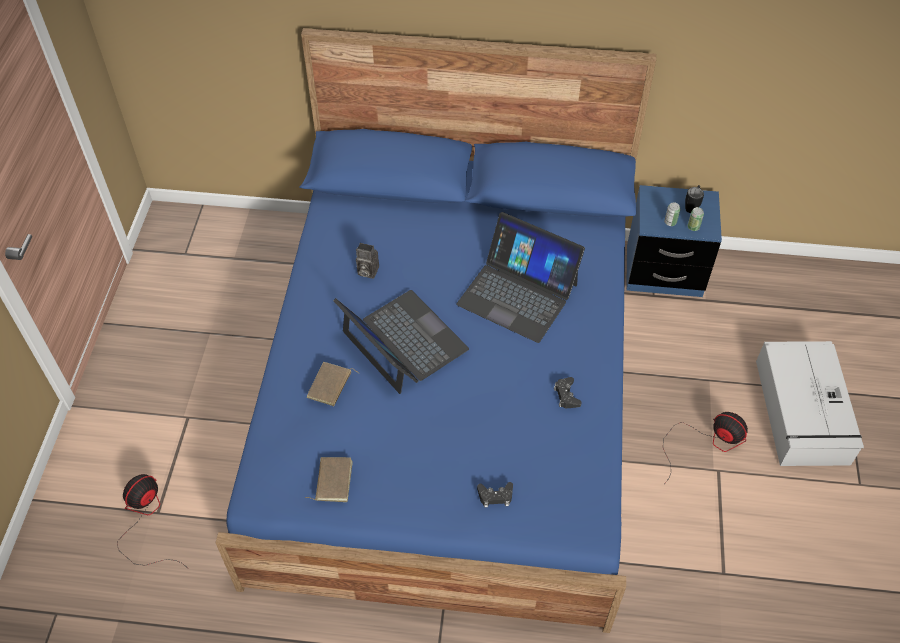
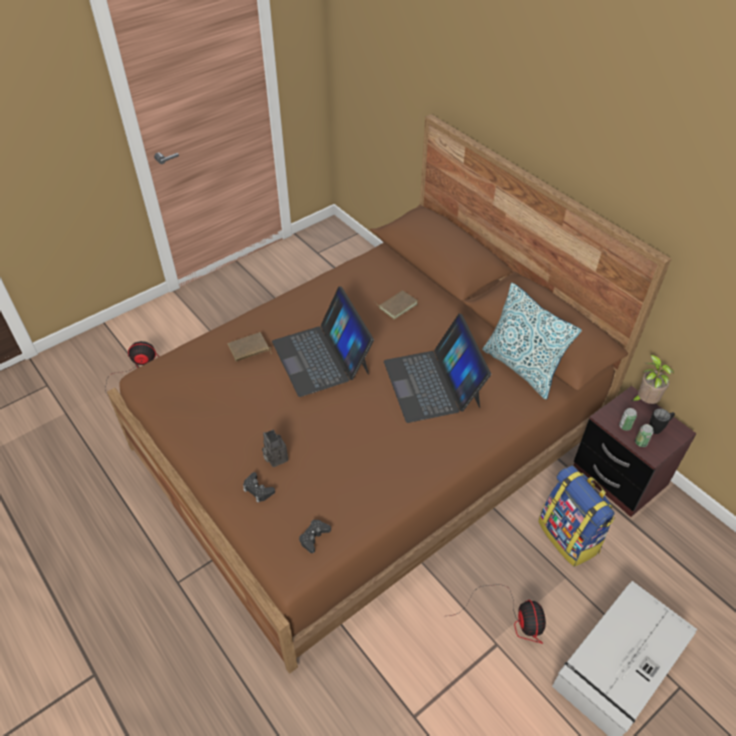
camera: 45 degrees right, 5 degrees down
(332, 480) = (183, 401): brown book -> brown book (397, 305)
(366, 271) = (355, 304): camera -> camera (275, 457)
(403, 342) = (321, 357): laptop -> laptop turned 150 degrees clockwise
(451, 396) = (369, 440): blue bed -> brown bed
(566, 395) = (382, 469): black game controller -> black game controller (314, 537)
(567, 228) = (522, 368): none -> pillow
(661, 191) = (644, 401): none -> potted plant
(663, 271) = (619, 476): blue nightstand -> brown nightstand
(680, 347) = (569, 537): none -> backpack

